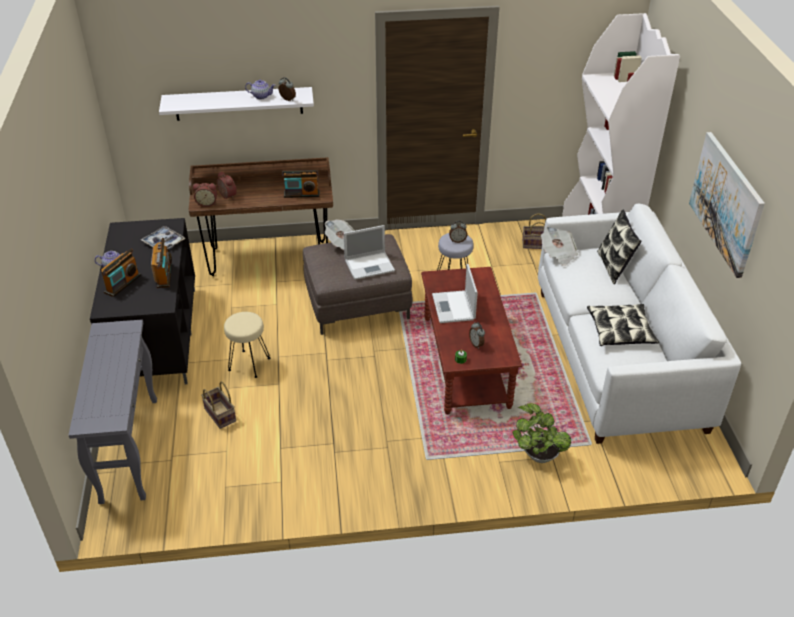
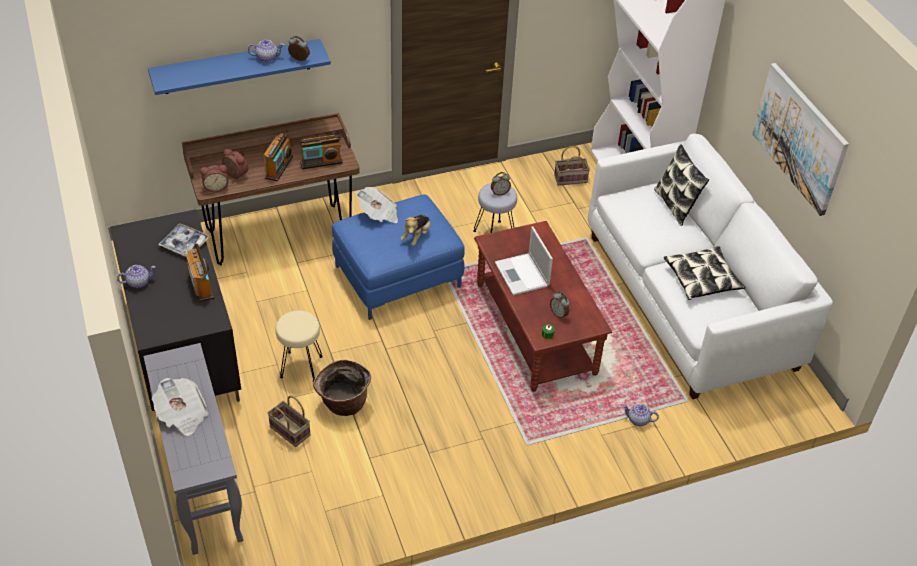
camera: 15 degrees left, 5 degrees up
(123, 284) = (158, 302): radio -> radio (279, 167)
(238, 103) = (237, 67): white shelf -> blue shelf
(273, 400) = (343, 404): none -> basket
(357, 303) = (397, 276): brown ottoman -> blue ottoman
(370, 265) = (416, 236): laptop -> plush toy
(538, 454) = (638, 420): potted plant -> teapot
(558, 254) = (614, 197): newspaper -> newspaper (182, 415)

